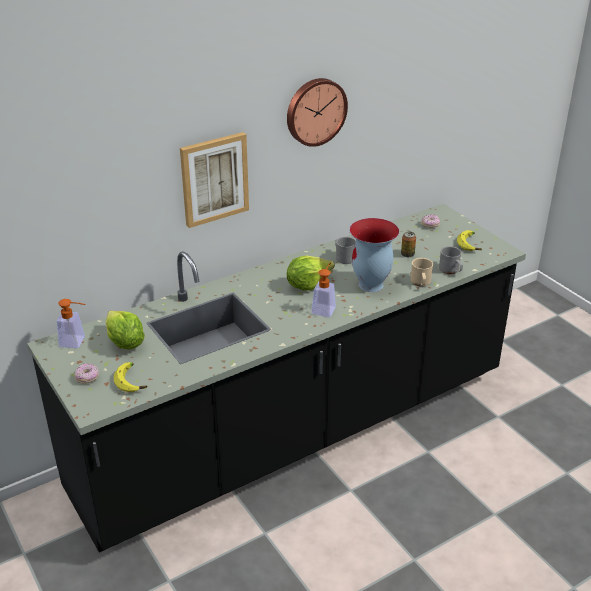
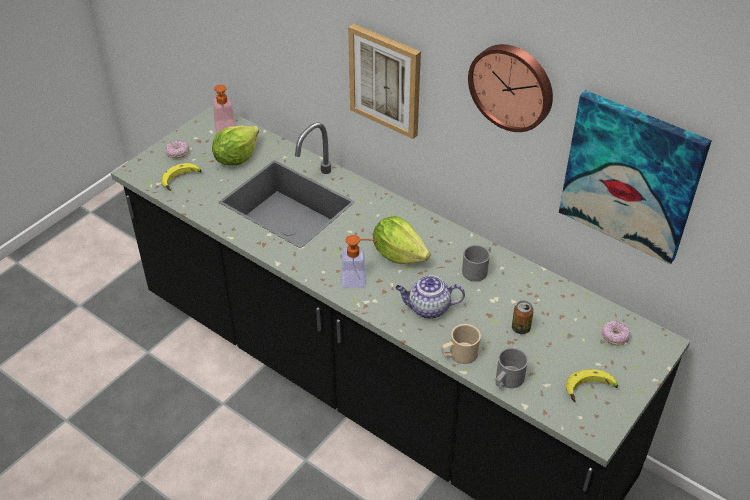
camera: 70 degrees right, 10 degrees up
(371, 285) = (428, 308): vase -> teapot
(394, 121) = (631, 176): none -> picture

